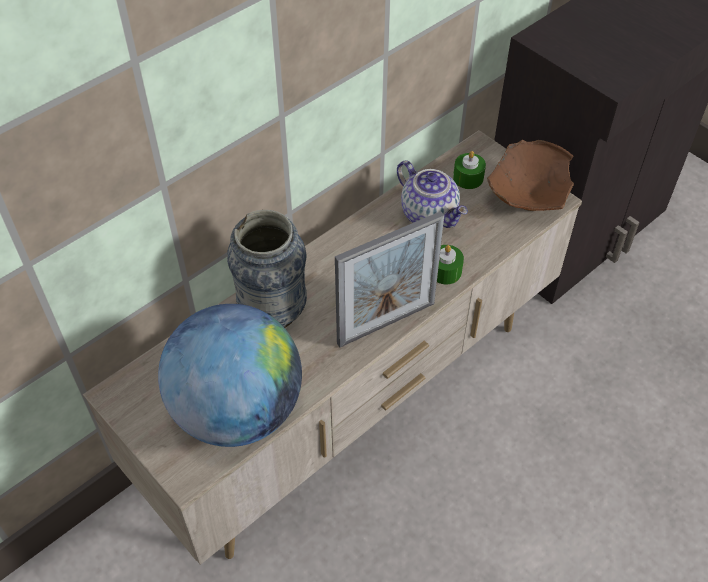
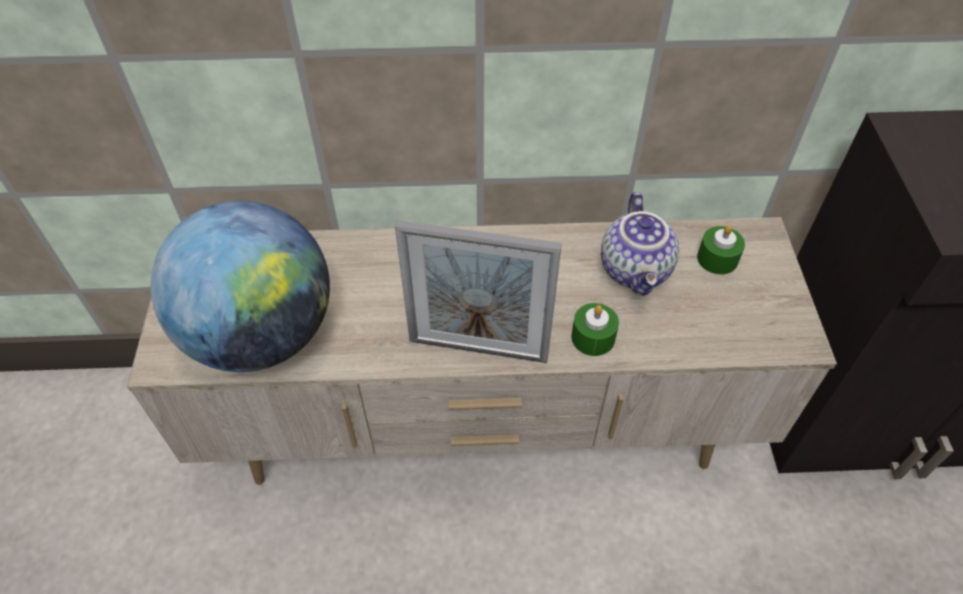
camera: 40 degrees right, 0 degrees up
(273, 313) = (385, 268): vase -> none
(526, 197) = (767, 318): brown bowl -> none

